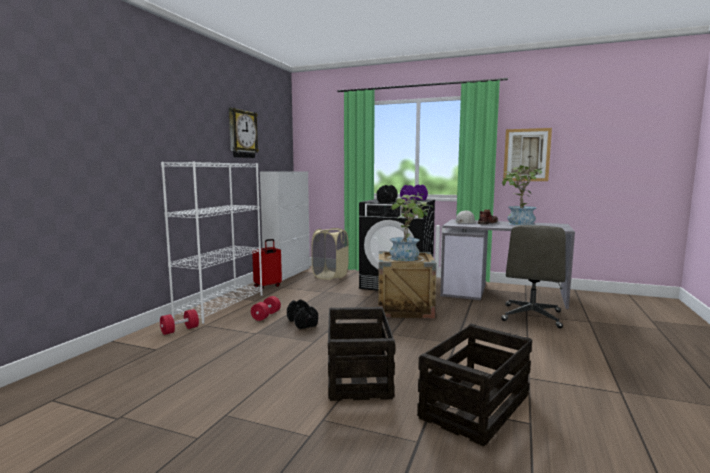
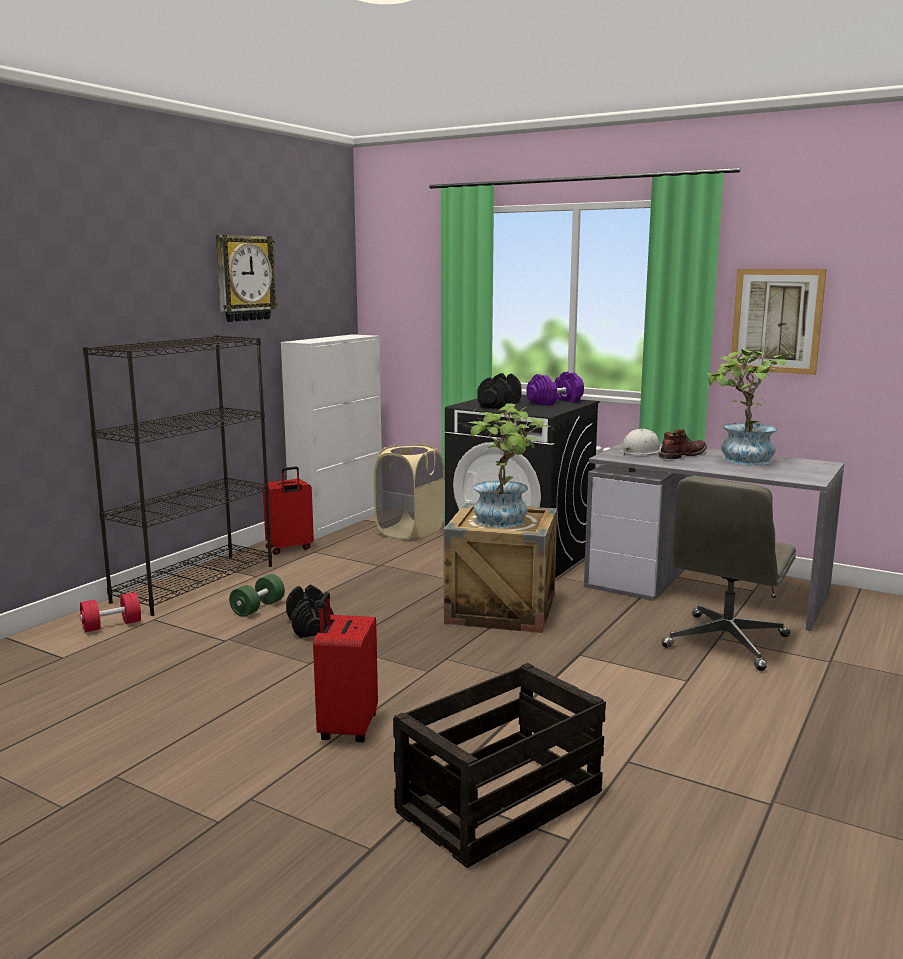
camera: 10 degrees right, 5 degrees up
(221, 305) = (195, 583): white bookcase -> black bookcase
(266, 316) = (258, 608): red dumbbell -> green dumbbell
(358, 374) = (346, 728): crate -> red suitcase

